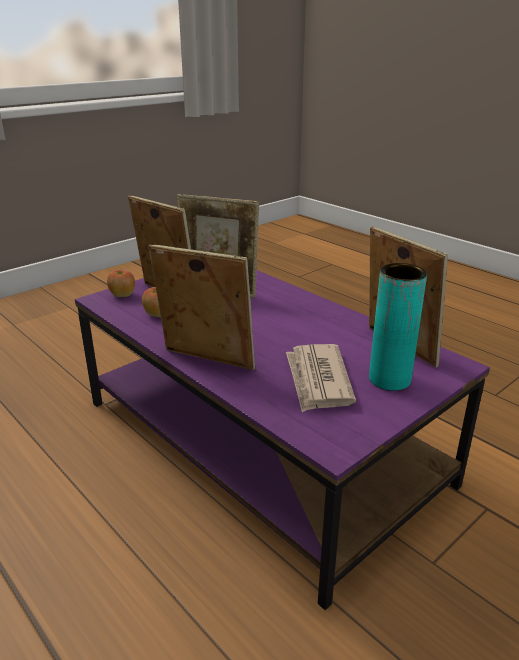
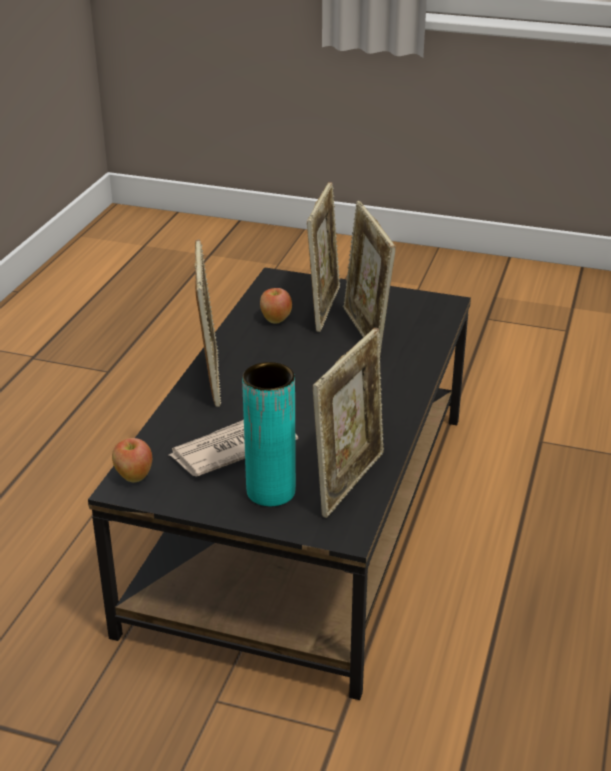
camera: 60 degrees right, 5 degrees up
(122, 295) = (296, 286): apple -> apple (133, 476)
(256, 440) = (305, 514): purple coffee table -> black coffee table

